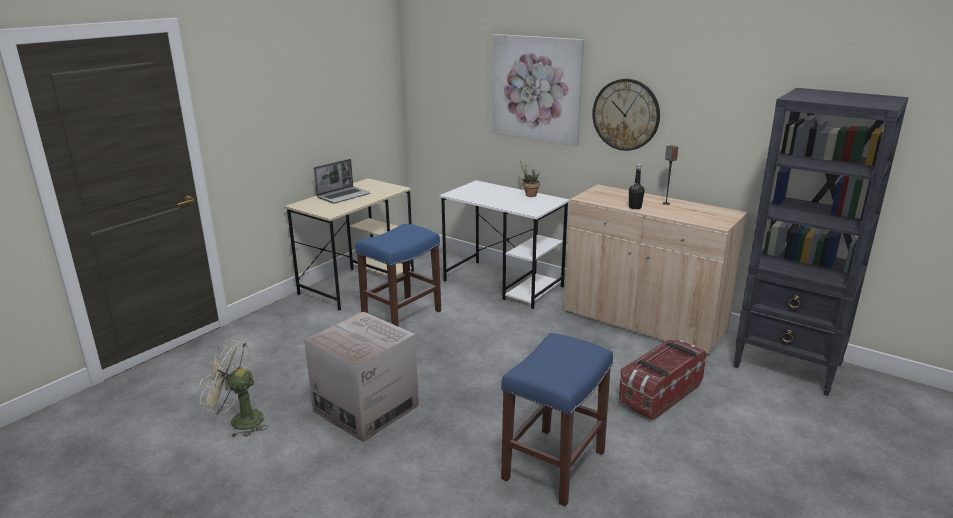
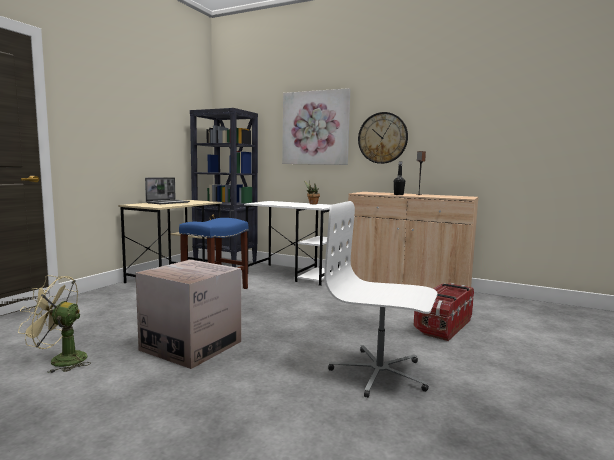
camera: 10 degrees left, 15 degrees down
(554, 464) = (379, 373): blue stool -> white office chair
(788, 366) = (526, 307): black bookcase -> black bookcase (226, 263)

